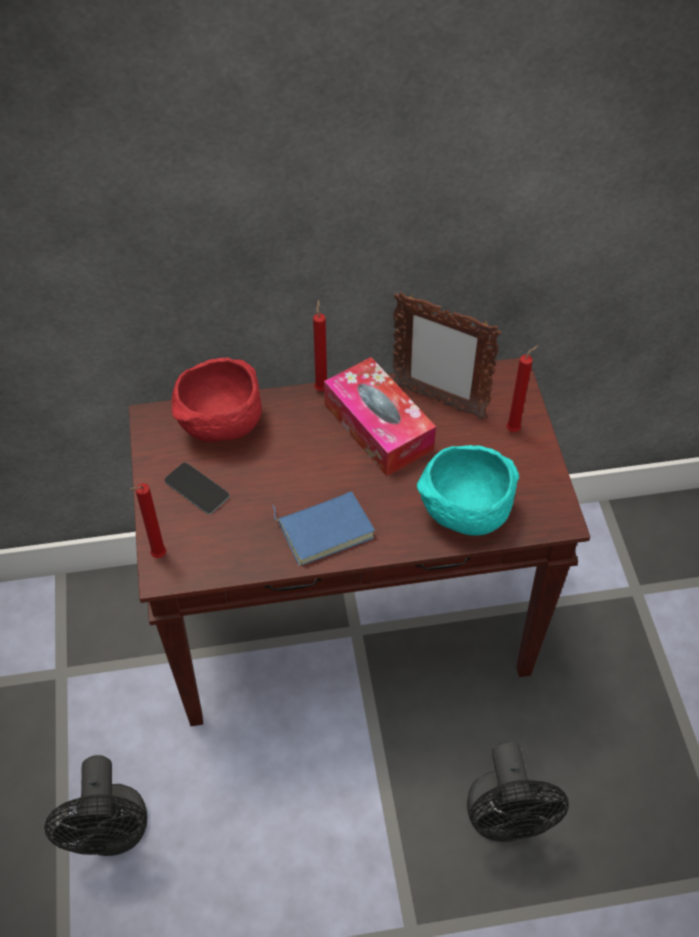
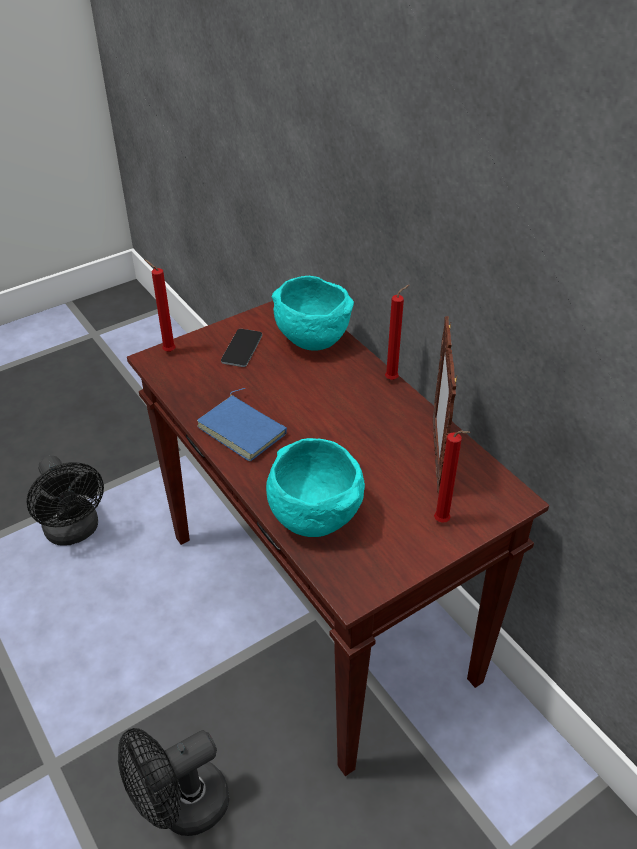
camera: 65 degrees right, 10 degrees down
(113, 834) = (75, 531): black fan -> black fan turned 90 degrees counterclockwise
(220, 427) = (310, 339): red bowl -> turquoise bowl
(378, 427) = (375, 426): tissue box -> none

